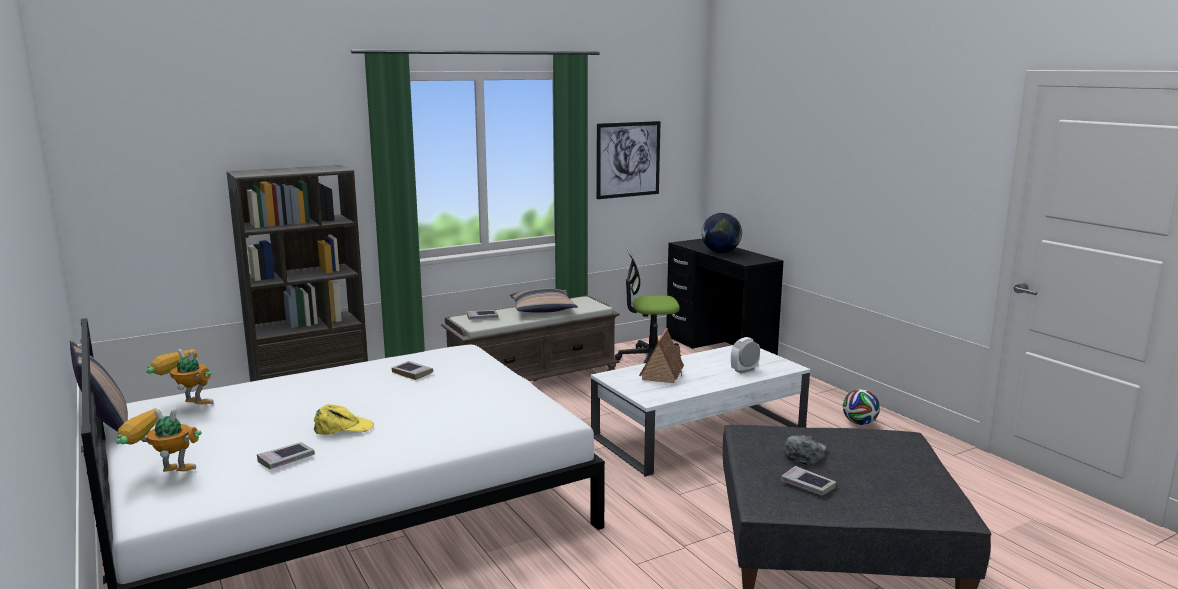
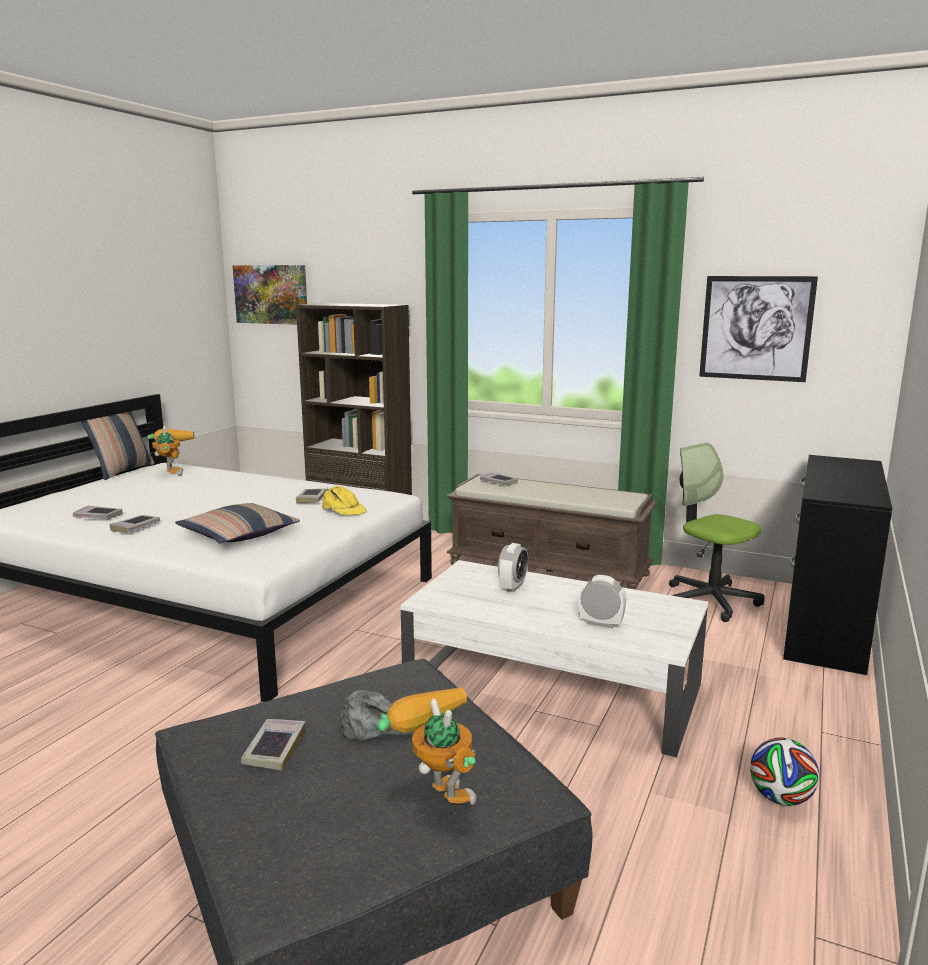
camera: 55 degrees right, 0 degrees up
(138, 167) = (271, 294): none -> picture
(163, 476) = (52, 500): toy robot -> toy robot (435, 791)
(343, 428) = (168, 513): yellow cap -> yellow cap (343, 509)
(363, 447) = (135, 527): none -> book
(542, 309) = (566, 491): pillow -> pillow (238, 534)
(662, 373) = (512, 587): toy house -> alarm clock
(720, 252) = (833, 478): globe -> none

